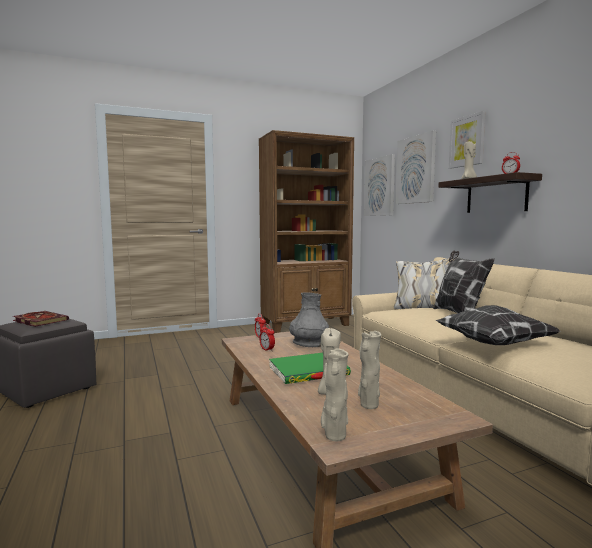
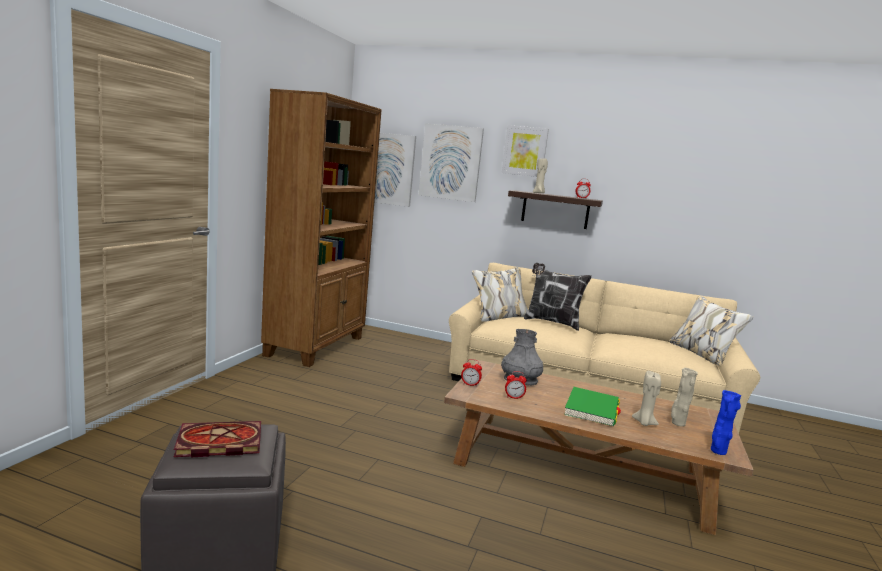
camera: 50 degrees left, 5 degrees up
(334, 436) = (717, 452): beige vase -> blue vase
(493, 344) = (628, 351): pillow -> none

